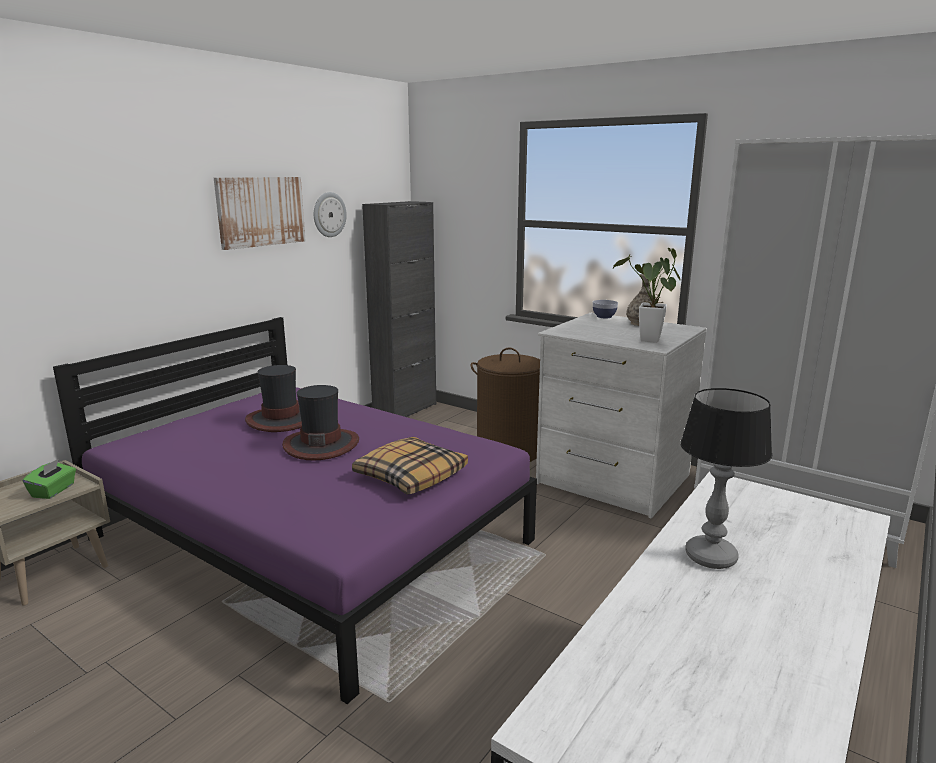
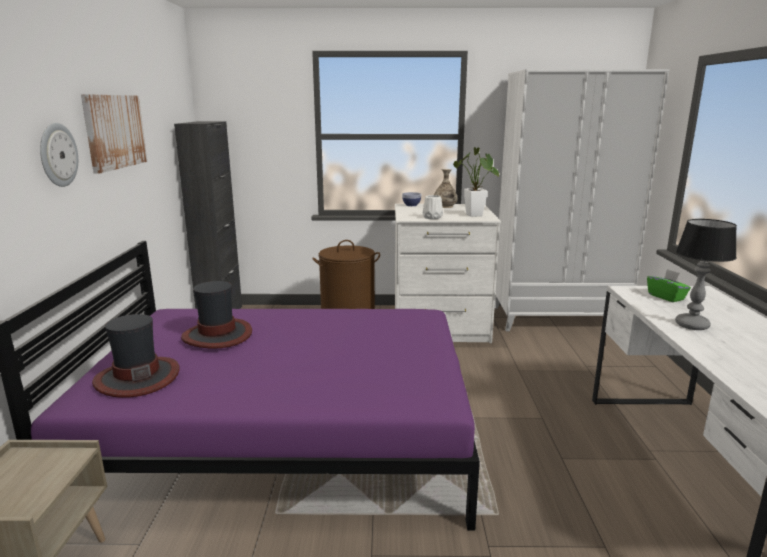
camera: 35 degrees left, 0 degrees up
(53, 491) = (48, 471): green tissue box -> green tissue box (666, 297)
(321, 444) = (291, 344): hat -> hat (137, 377)
(329, 214) = (155, 134): wall clock -> wall clock (57, 155)
(410, 476) = (400, 346): pillow -> none
(588, 335) = (432, 217): none -> white vase

